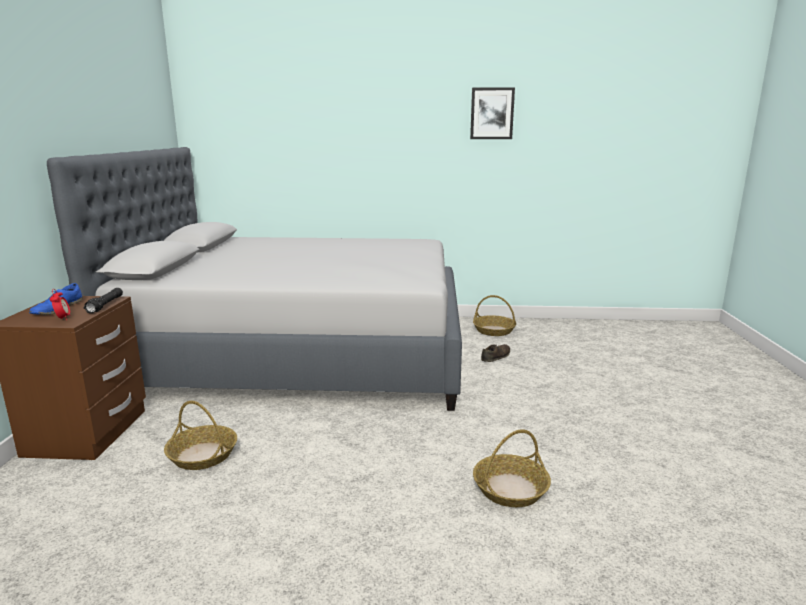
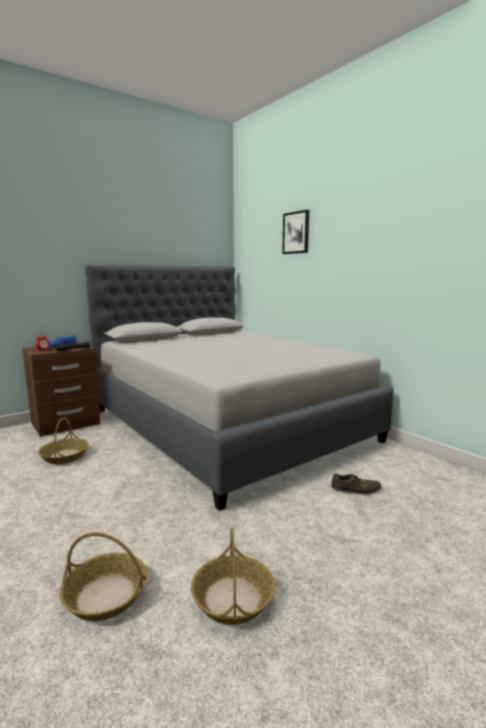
camera: 50 degrees right, 5 degrees down
(492, 113) = (450, 221): picture -> picture (296, 233)
(494, 330) = (409, 468): basket -> basket (233, 598)

